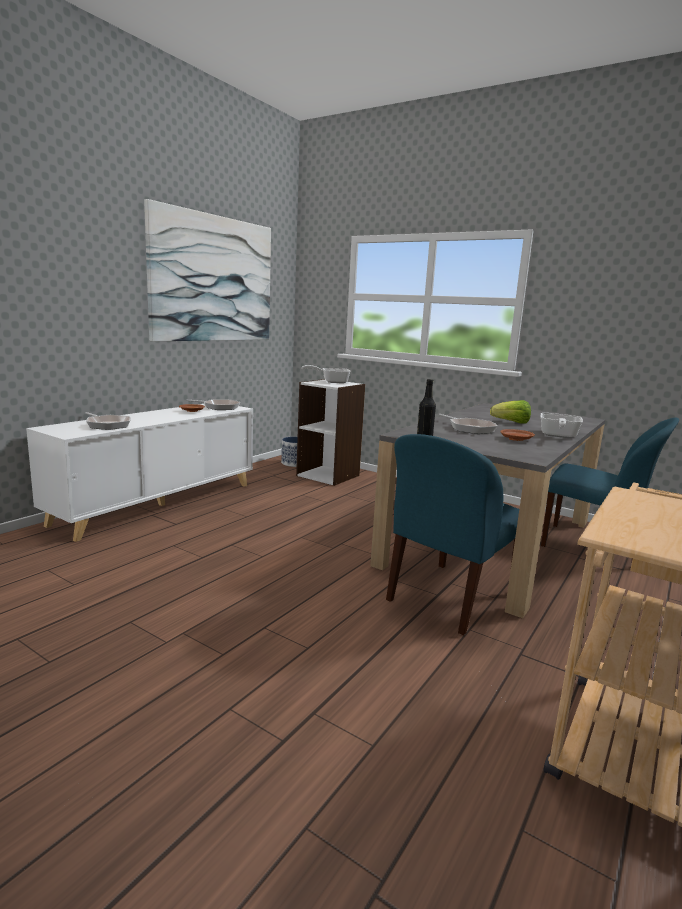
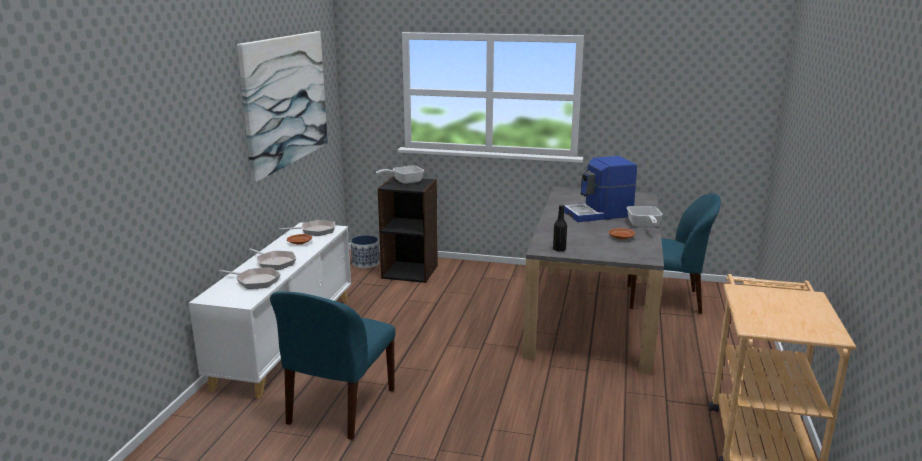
camera: 20 degrees left, 5 degrees up
(328, 475) = (410, 271): white bookcase -> black bookcase
(449, 598) = (596, 371): blue chair -> blue chair (340, 408)
(469, 428) = (578, 230): frying pan -> frying pan (274, 262)
(511, 422) = (599, 214): lettuce -> coffee machine

